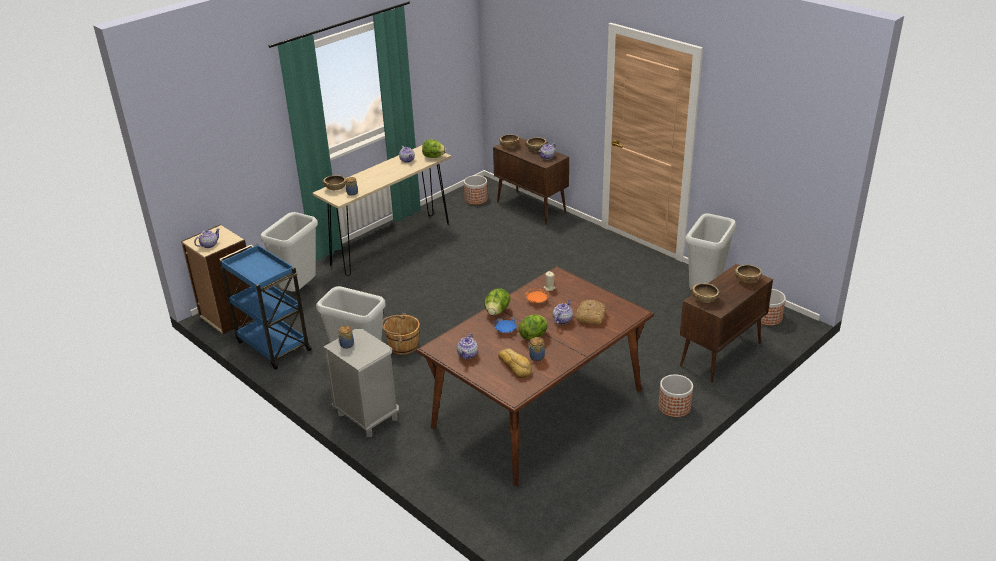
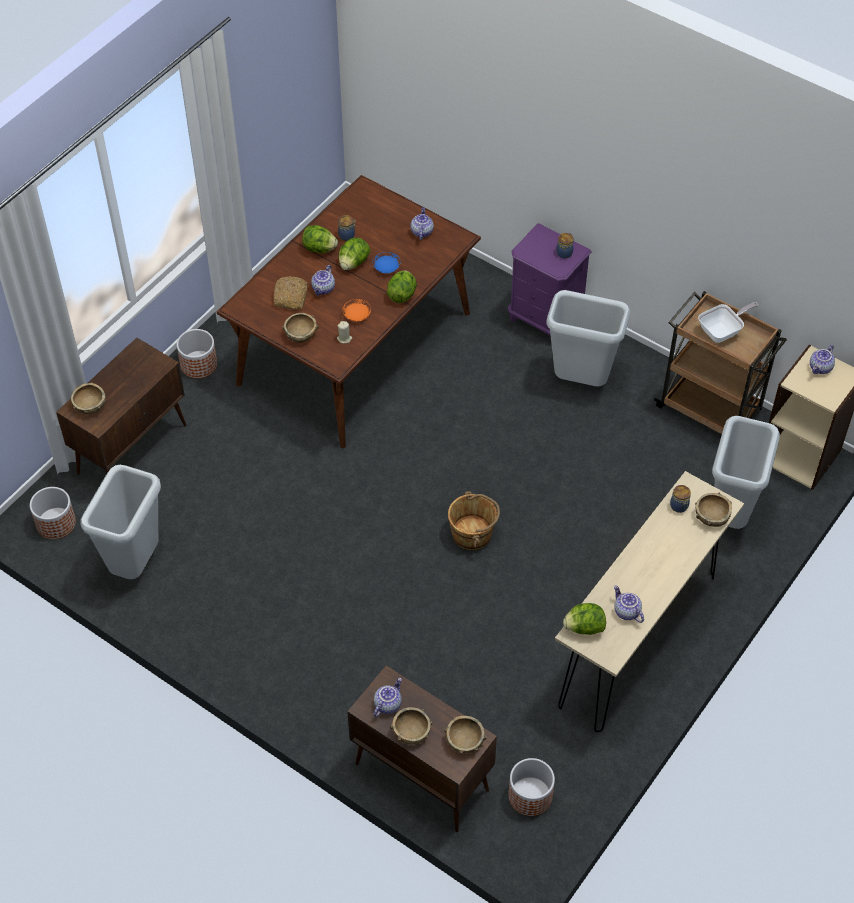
camera: 170 degrees right, 20 degrees up
(260, 269) = (723, 331): none -> frying pan
(272, 345) = (710, 410): blue cart -> brown cart
(367, 417) = (545, 319): grey nightstand -> purple nightstand
(402, 346) = (541, 425): brown bucket -> brown bucket (472, 533)
(515, 366) = (368, 223): bread -> none
(563, 348) = (319, 249): none -> lettuce
(704, 299) = (151, 366): brown bowl -> brown bowl (301, 334)

